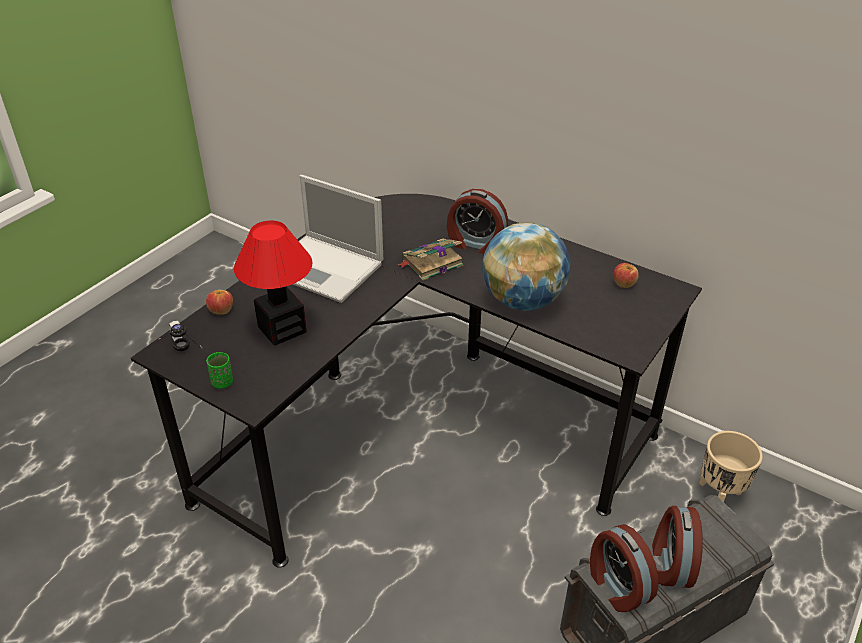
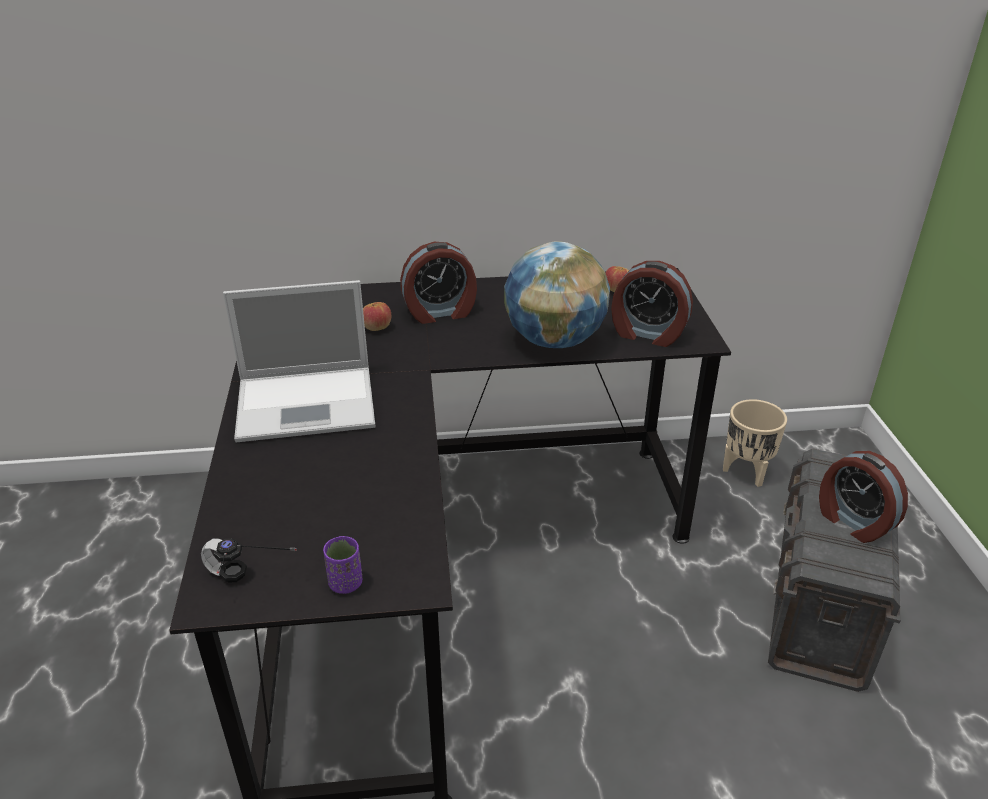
camera: 40 degrees left, 5 degrees down
(221, 310) = (231, 507): apple -> apple (376, 327)
(222, 382) = (345, 583): green cup -> purple cup
(281, 330) = (342, 489): table lamp -> none
(431, 263) = (420, 348): book -> none
(616, 586) = (843, 566): alarm clock -> alarm clock (647, 334)

